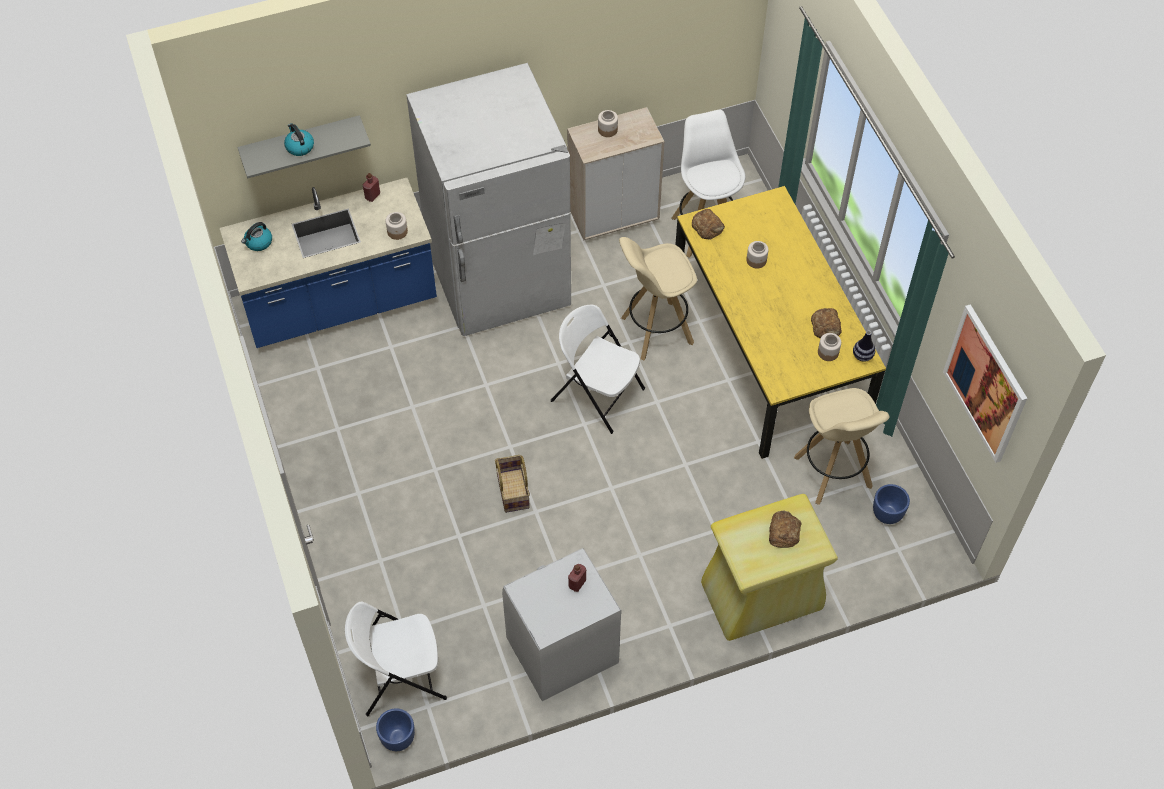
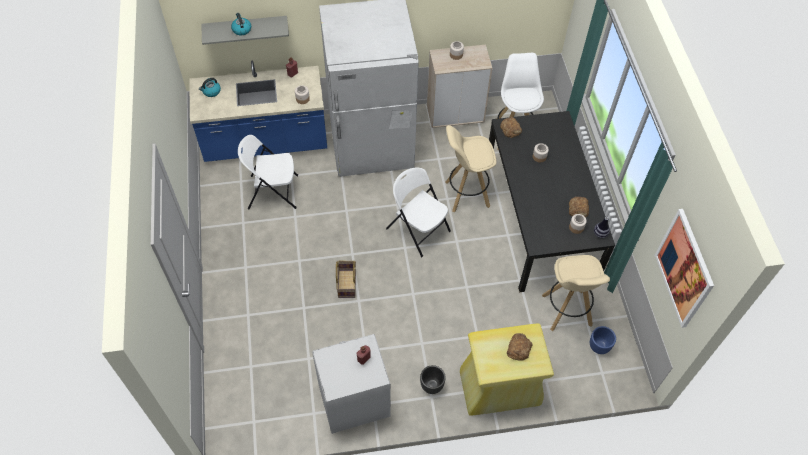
camera: 10 degrees right, 0 degrees up
(397, 738) = (227, 440): blue planter -> none
(400, 675) = (241, 396): white chair -> white chair (273, 191)
(666, 610) = (431, 385): none -> black planter
(767, 348) = (539, 218): yellow dining table -> black dining table

